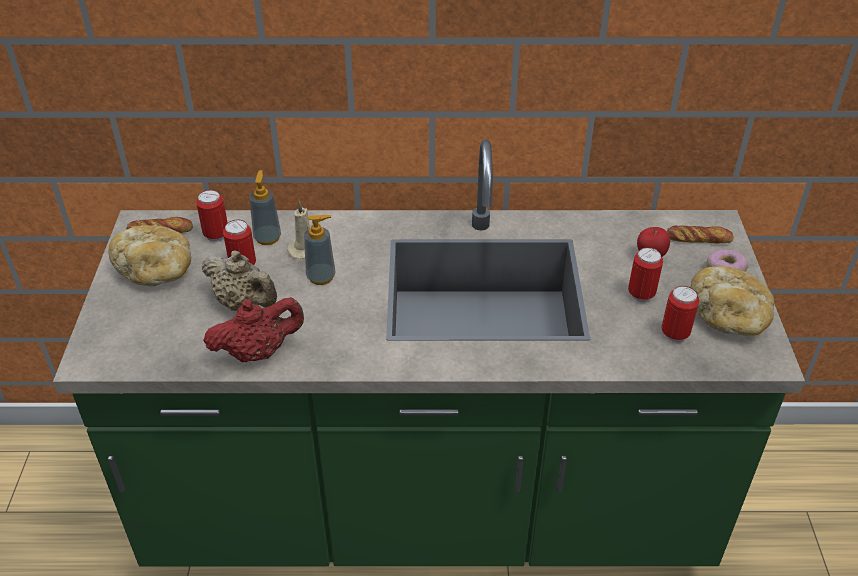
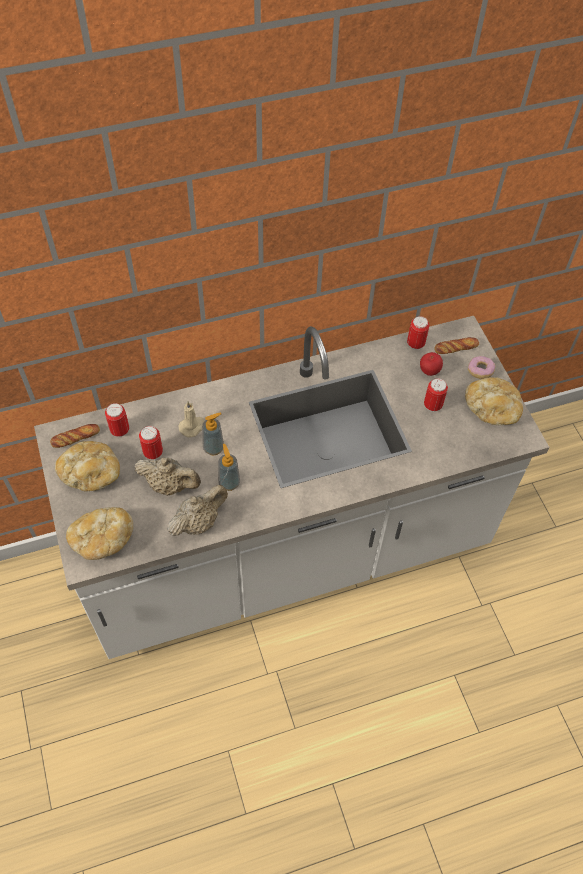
camera: 20 degrees left, 15 degrees up
(126, 342) = (102, 540): none -> bread
(258, 352) = (198, 522): red teapot -> beige teapot
(267, 238) = (159, 423): soap dispenser -> soap dispenser (229, 483)
(429, 510) = (287, 554): green counter -> white counter
(675, 334) = (463, 432): can -> can (415, 344)

